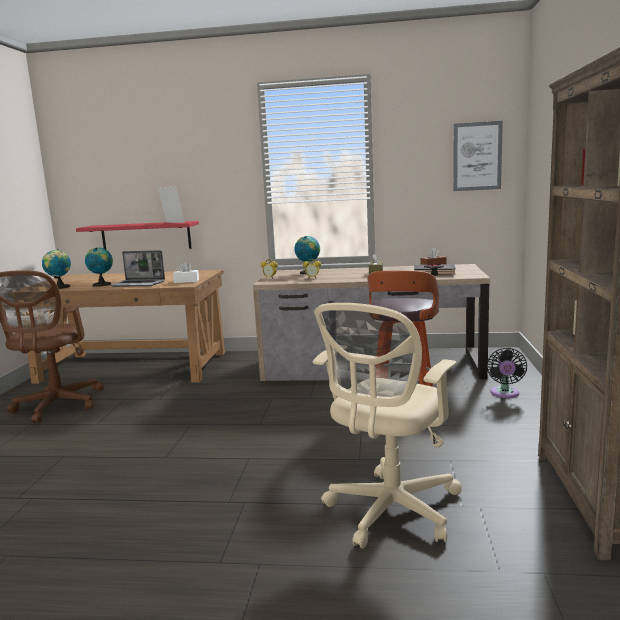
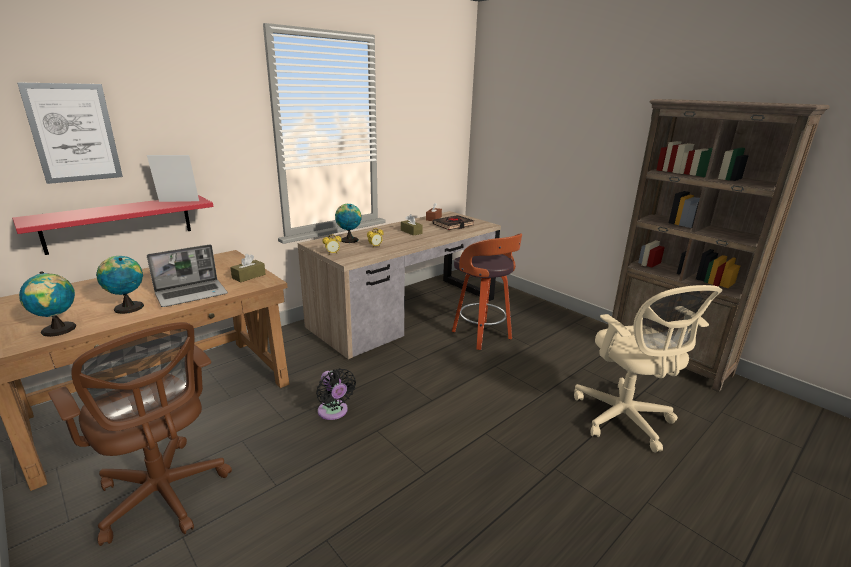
camera: 50 degrees left, 10 degrees up
(186, 281) = (249, 276): white tissue box -> brown tissue box
(477, 156) = (445, 121): picture -> picture (74, 133)
(505, 394) = (520, 307): black fan -> black fan (334, 412)

